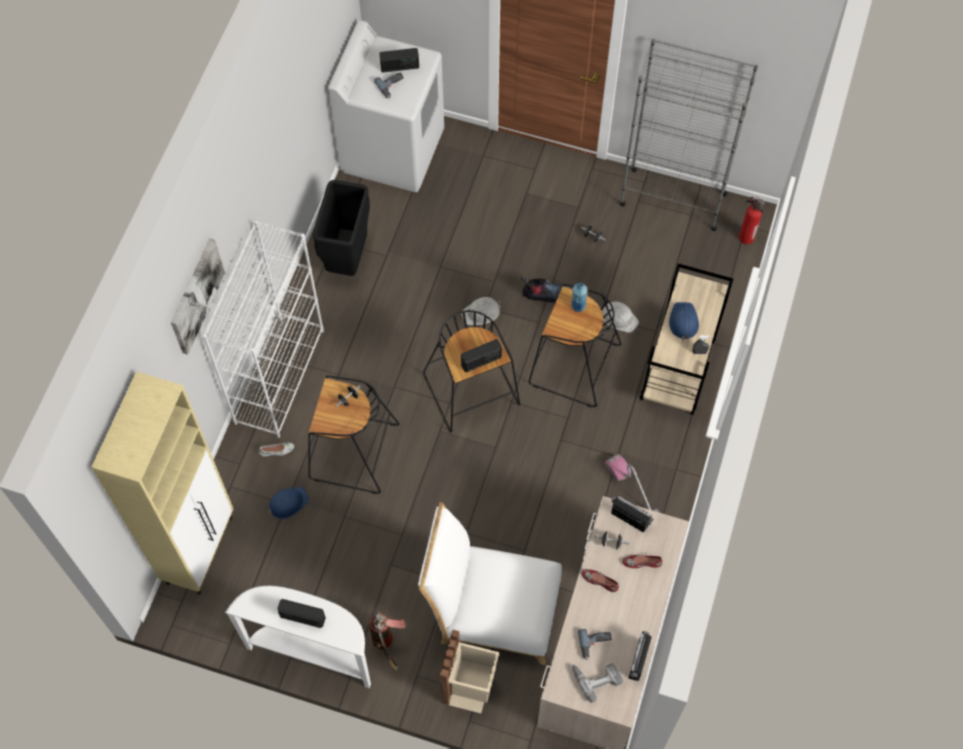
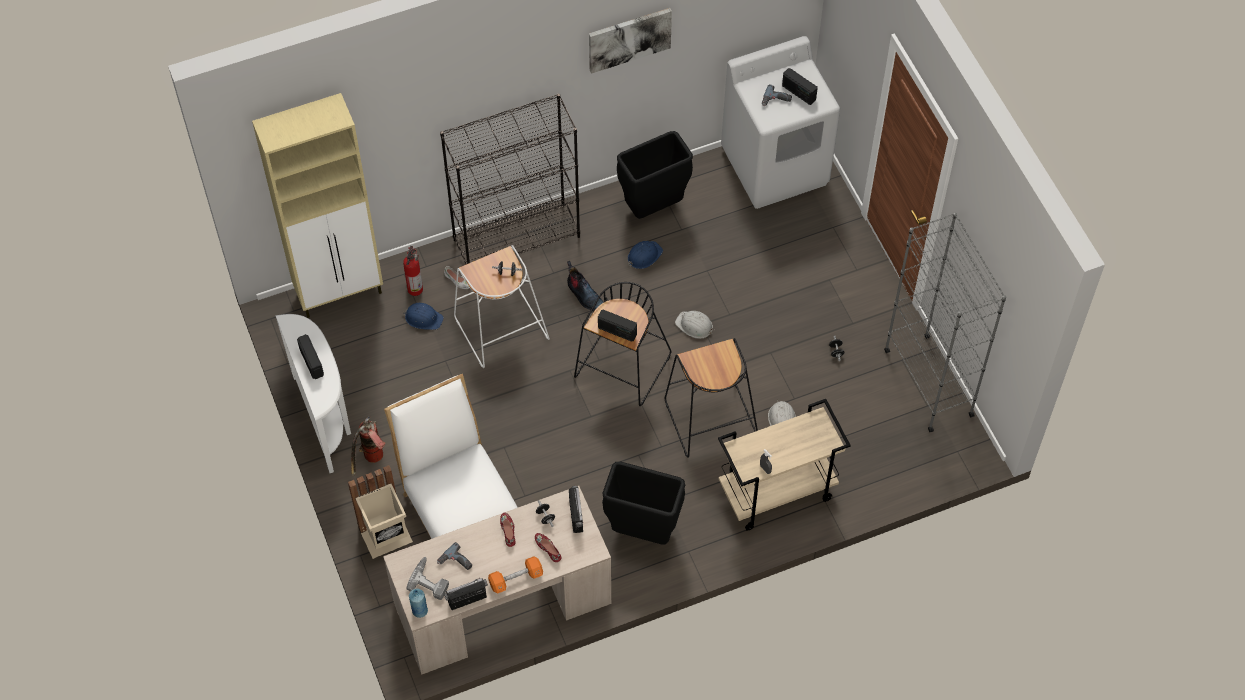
camera: 50 degrees right, 5 degrees down
(196, 296) = (450, 95): picture -> picture (629, 39)
(279, 376) = (517, 237): white bookcase -> black bookcase
(352, 452) = (500, 328): black stool -> white stool
(545, 294) = (753, 356): boot -> boot (584, 295)
(578, 306) = (725, 360): blue bottle -> blue bottle (419, 610)
(632, 489) = (642, 532): vacuum cleaner -> black trash can
(650, 608) = (516, 579): none -> orange dumbbell
(683, 321) = (781, 440): blue hard hat -> blue hard hat (644, 255)
(745, 237) = (947, 458): fire extinguisher -> fire extinguisher (415, 288)

